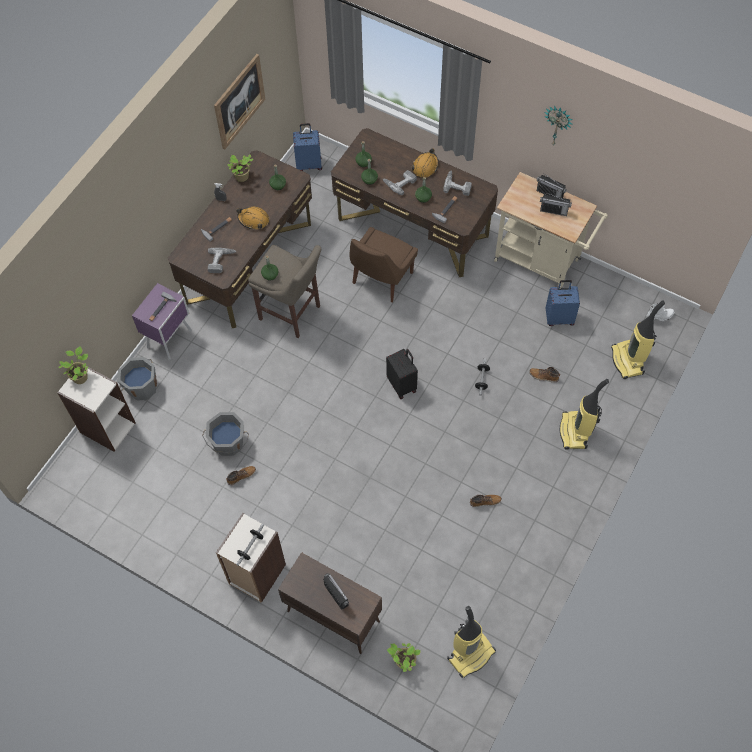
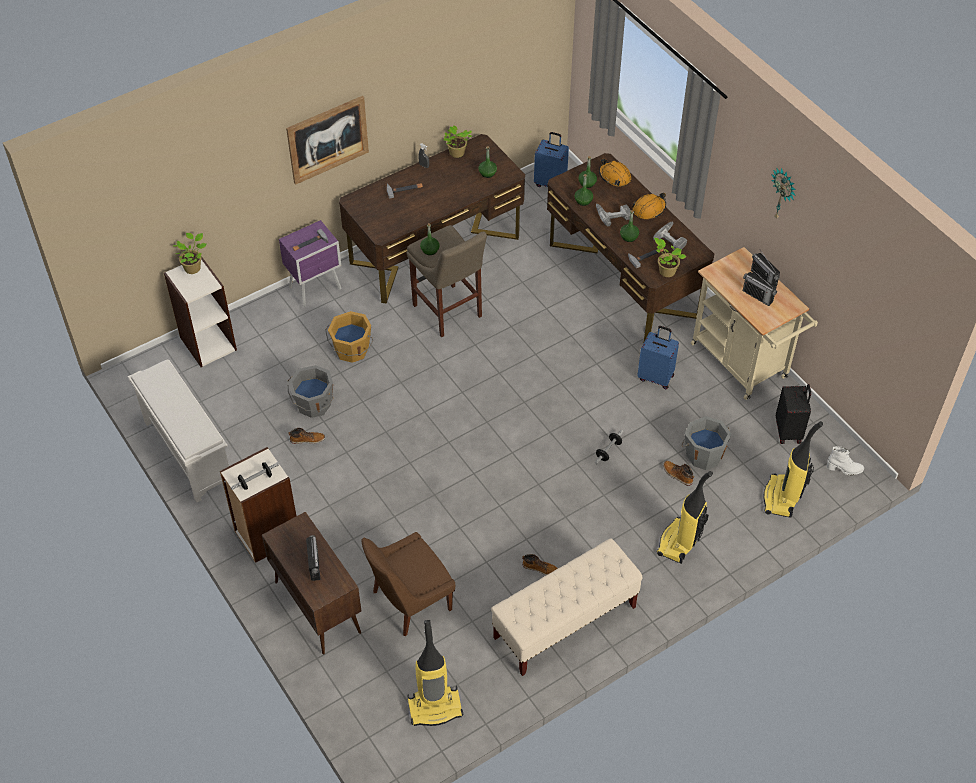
camera: 25 degrees right, 10 degrees down
(141, 387) = (262, 321): grey bucket -> grey bucket (703, 455)
(147, 532) = (187, 452): none -> white shoe rack
(221, 262) = (389, 220): power drill -> none
(232, 381) = (351, 350): none -> orange bucket
(239, 101) = (477, 70): picture -> picture (327, 139)
(253, 220) = (444, 195): orange hard hat -> orange hard hat (614, 177)
(381, 279) = (559, 316): brown chair -> brown chair (409, 602)
(402, 385) = (521, 422): black suitcase -> black suitcase (789, 431)
(403, 662) = (361, 682): potted plant -> potted plant (666, 271)
(527, 537) = (564, 623): none -> beige bench
(559, 317) = (730, 425): blue suitcase -> blue suitcase (656, 377)

